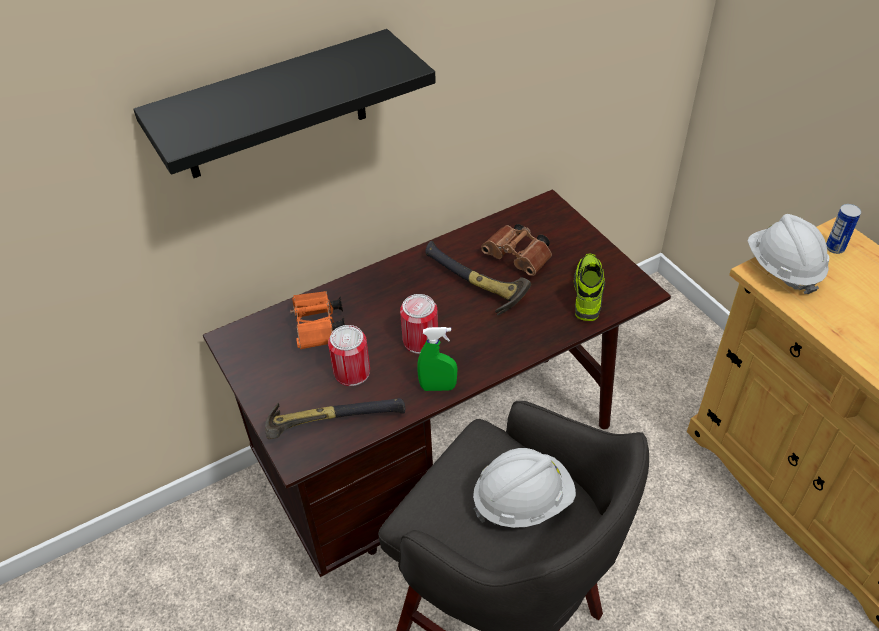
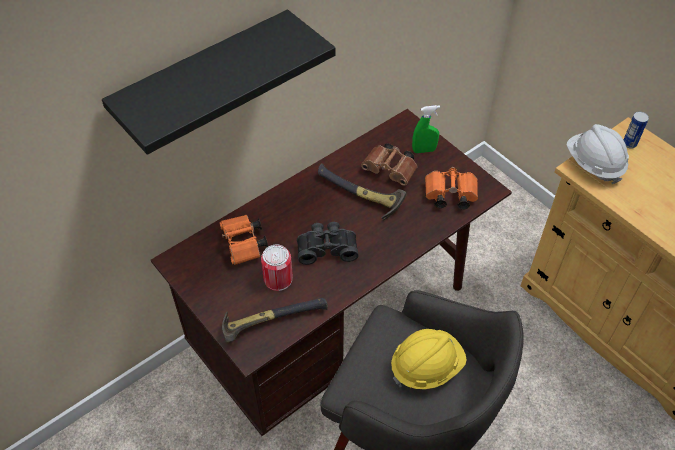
camera: 10 degrees left, 5 degrees up
(420, 340) = (327, 247): can -> black binoculars
(438, 387) = (347, 284): green spray bottle -> green spray bottle (424, 150)
(523, 501) = (426, 367): white hard hat -> yellow hard hat
(587, 293) = (448, 196): shoe -> orange binoculars

